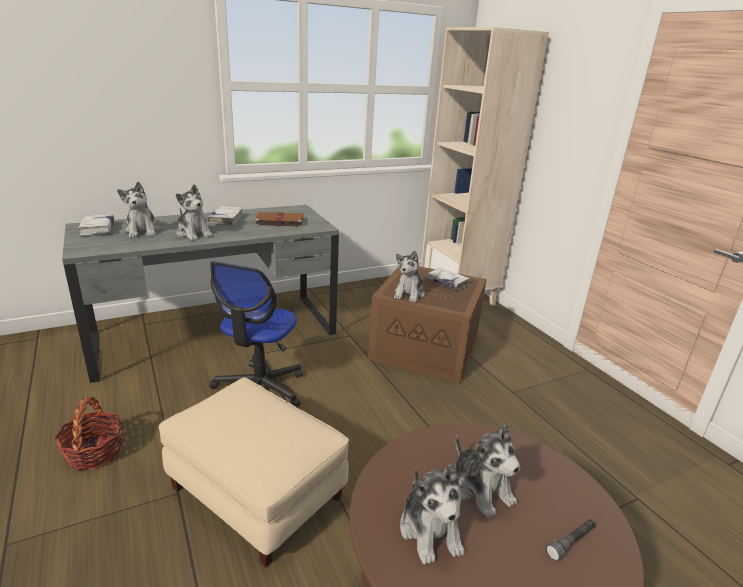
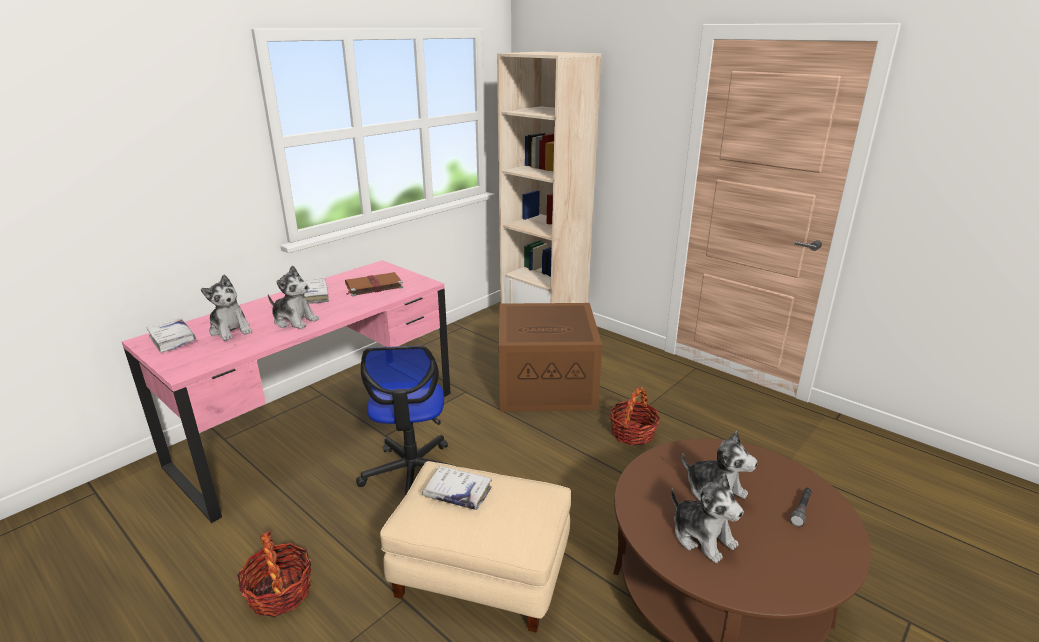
camera: 20 degrees left, 0 degrees up
(215, 334) = (319, 427): grey desk -> pink desk
(409, 294) = (532, 334): plush toy -> none
(446, 282) = (557, 315): white book -> white book (457, 493)
(481, 413) = (632, 433): none -> basket

